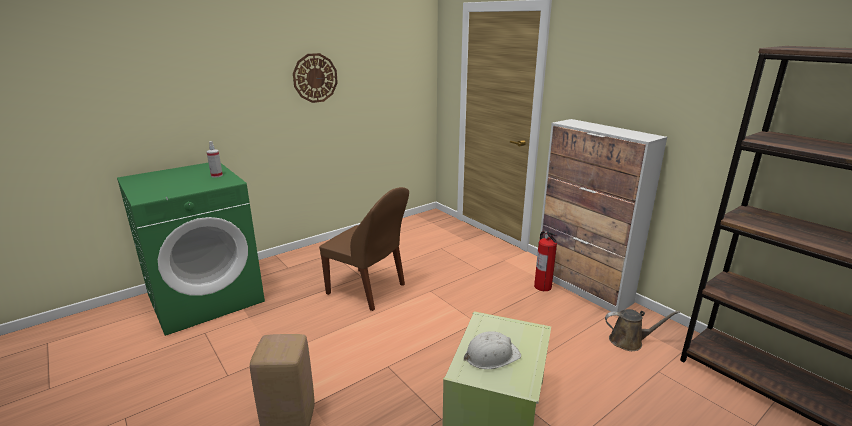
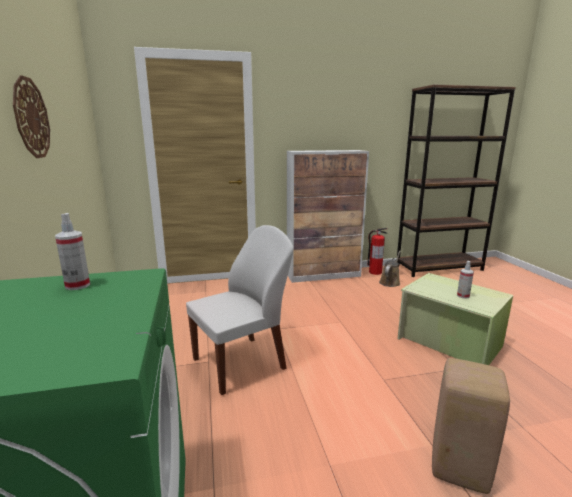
camera: 65 degrees left, 5 degrees down
(368, 290) = (241, 363): brown chair -> white chair
(491, 355) = (463, 296): white hard hat -> spray bottle
(542, 286) = (311, 285): fire extinguisher -> fire extinguisher (375, 272)

